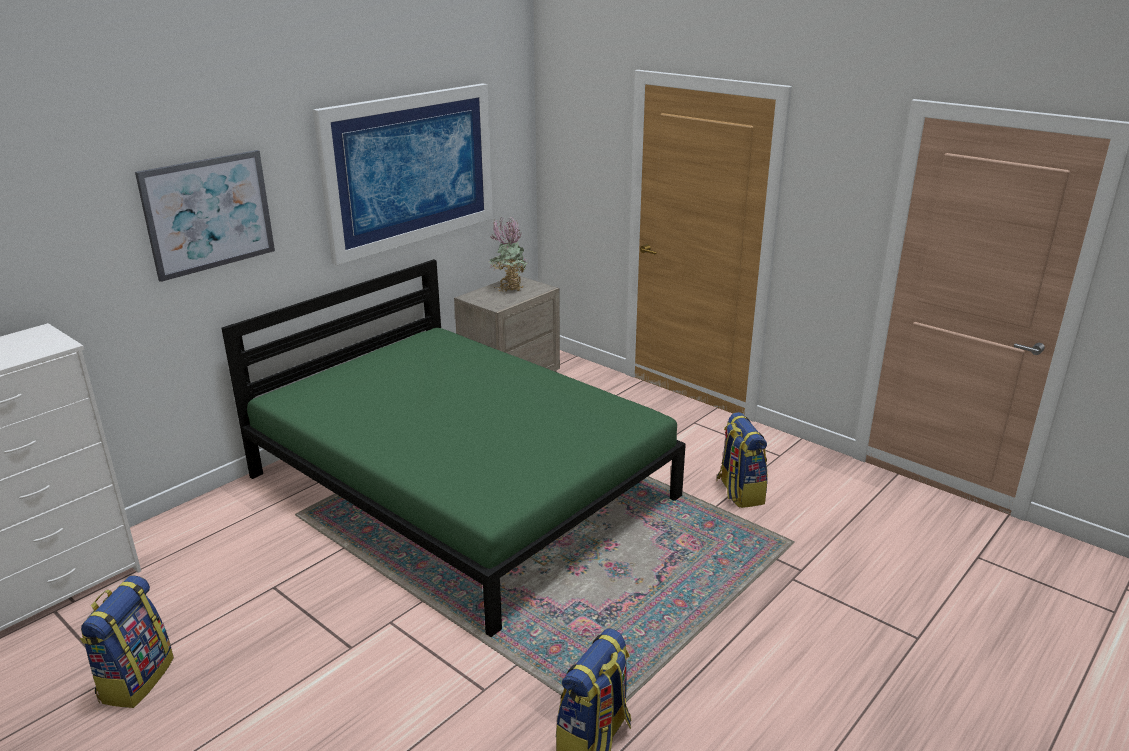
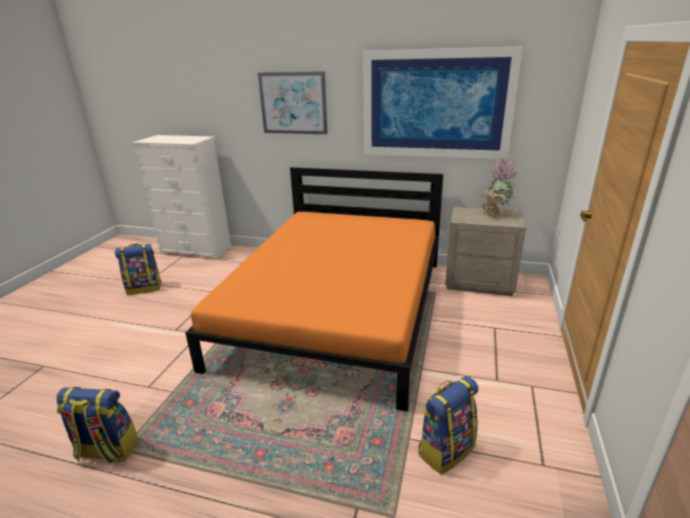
camera: 65 degrees right, 0 degrees up
(462, 485) = (338, 309): green bed -> orange bed

